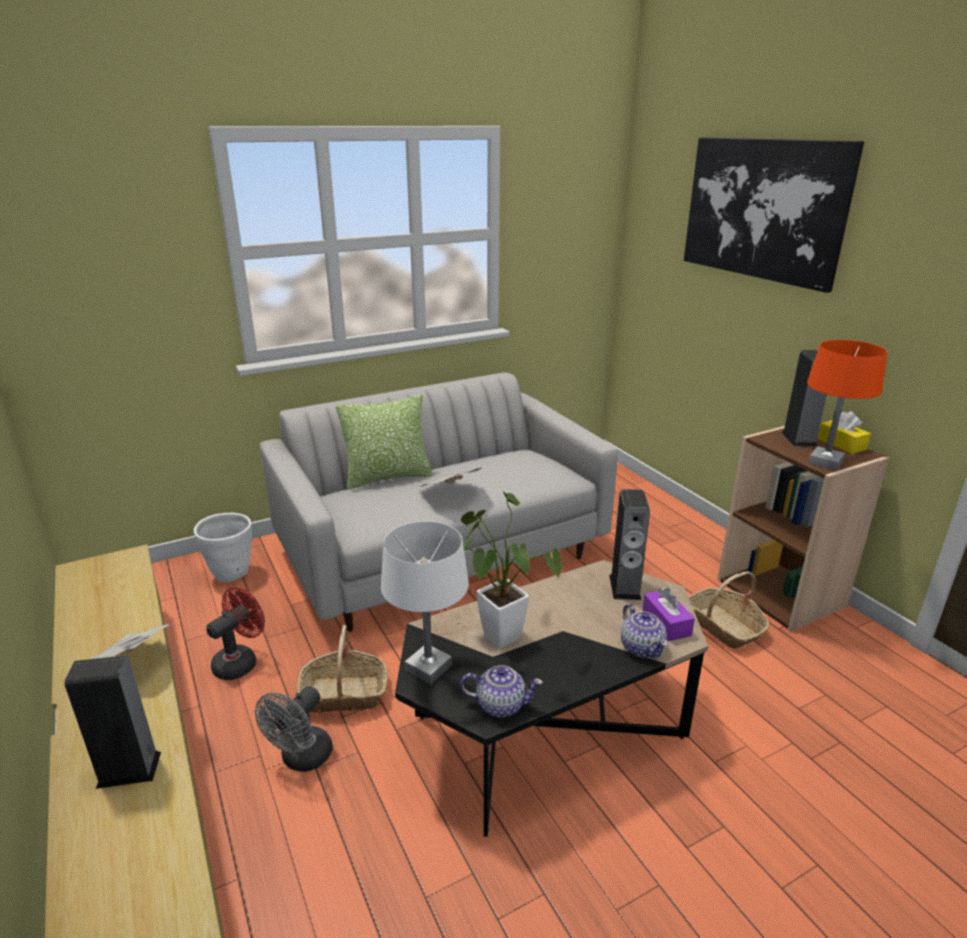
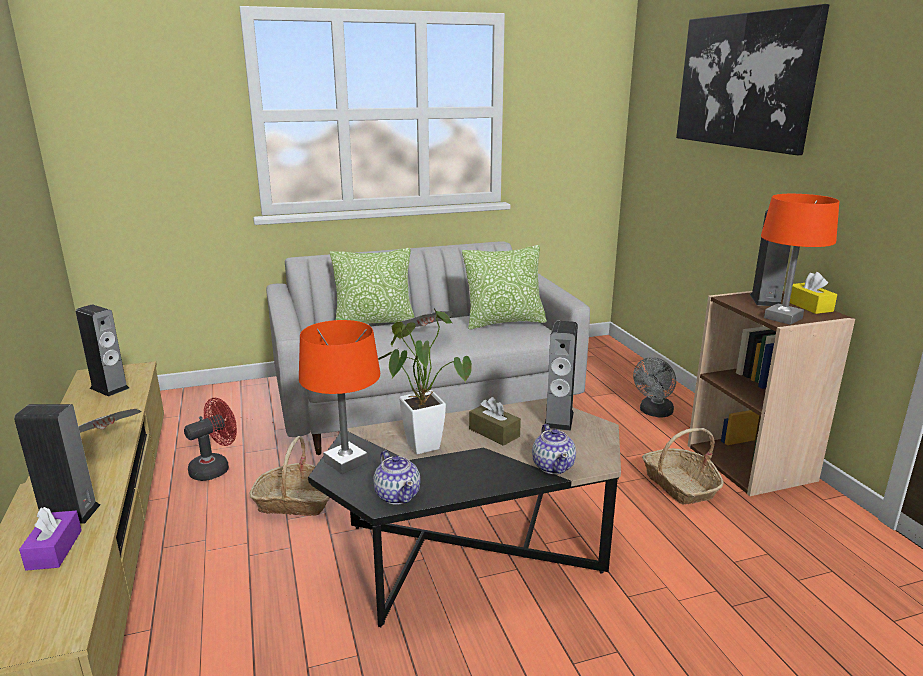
camera: 10 degrees right, 5 degrees down
(106, 588) = (109, 388): none -> speaker
(232, 574) = (233, 402): white planter -> none
(301, 759) = (239, 547): grey fan -> grey fan (654, 413)
(428, 668) = (345, 462): white table lamp -> orange table lamp
(500, 705) = (397, 495): teapot -> teapot turned 45 degrees clockwise
(526, 467) = (504, 322): none -> pillow
(567, 611) = (494, 433): none -> brown tissue box
(666, 623) = (586, 450): purple tissue box -> purple tissue box (54, 550)

